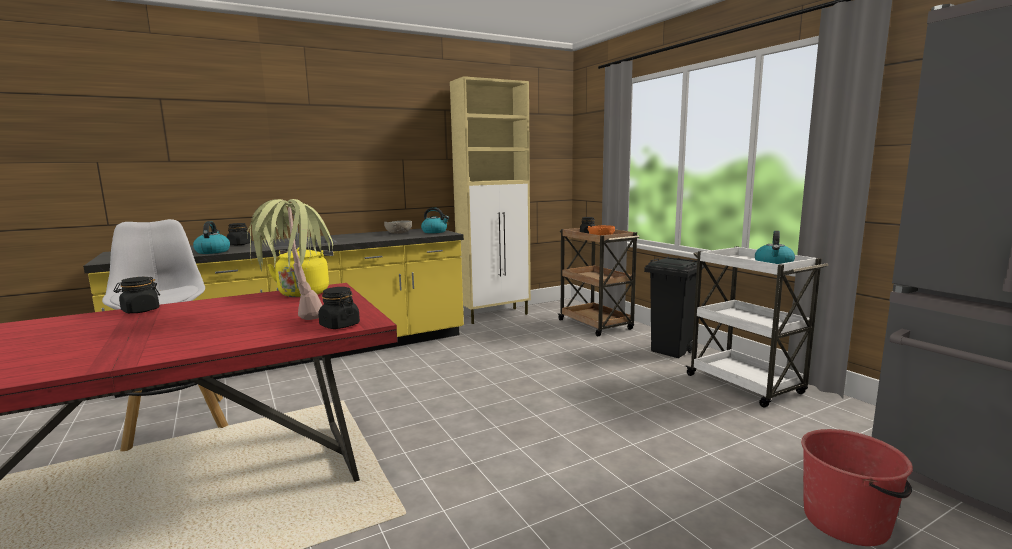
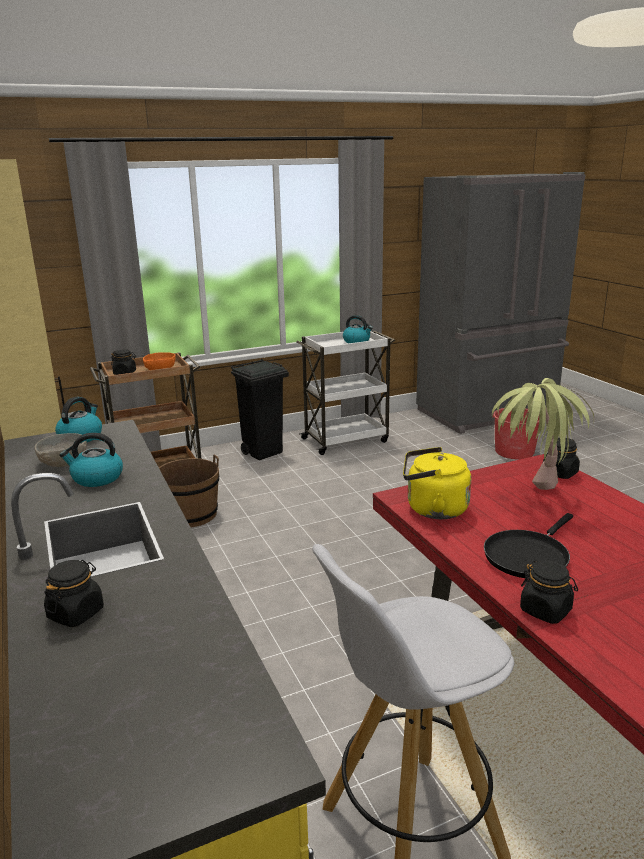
camera: 85 degrees left, 10 degrees up
(207, 310) = (528, 556): none -> black frying pan
(212, 251) = (184, 620): kettle -> kettle (96, 478)
(536, 340) = (190, 515): none -> brown bucket

